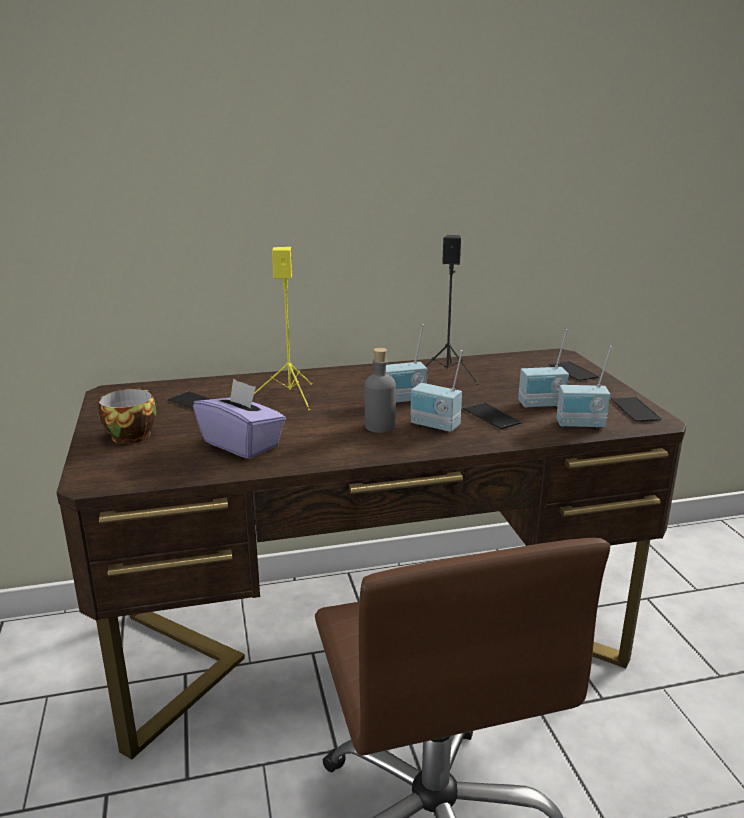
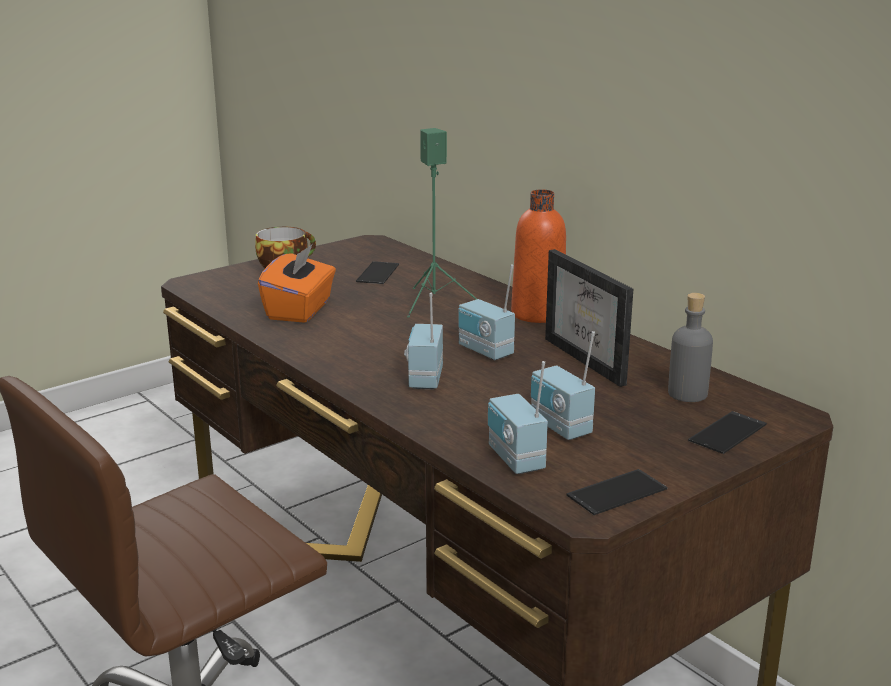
camera: 65 degrees right, 0 degrees up
(242, 444) = (300, 310): purple tissue box -> orange tissue box
(290, 396) = (435, 302): yellow speaker -> green speaker
(353, 373) = (538, 314): none -> orange bottle
(380, 426) = (395, 354): grey bottle -> grey bottle (687, 394)
(448, 375) = (596, 360): black speaker -> picture frame
(491, 416) = (486, 403): phone -> none

